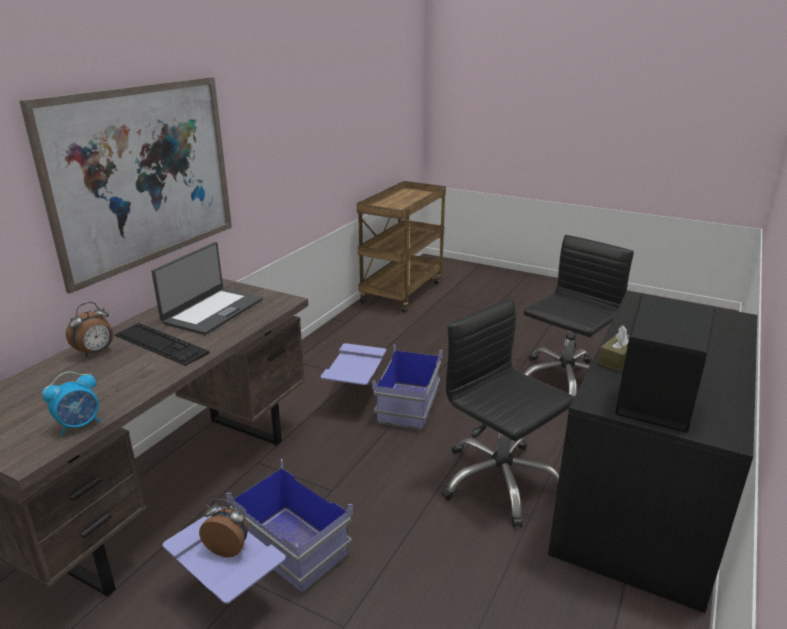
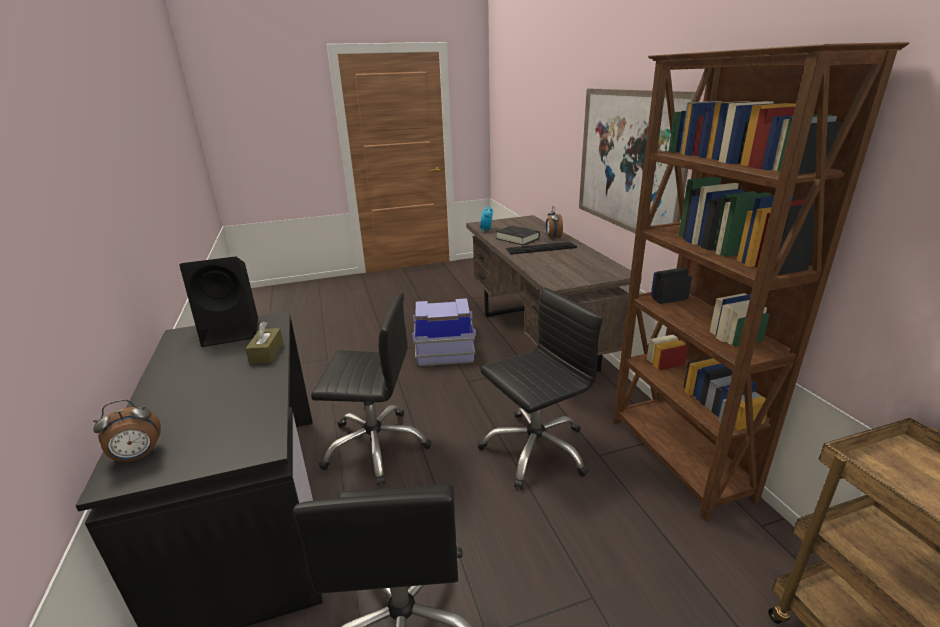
camera: 135 degrees right, 0 degrees up
(121, 376) = (517, 238): none -> black book
(212, 311) = (569, 264): laptop -> none
(228, 548) = (443, 310): alarm clock -> alarm clock (138, 457)
(318, 352) = (677, 459): none -> brown bookcase
(382, 403) = (535, 449): blue storage box -> black office chair

